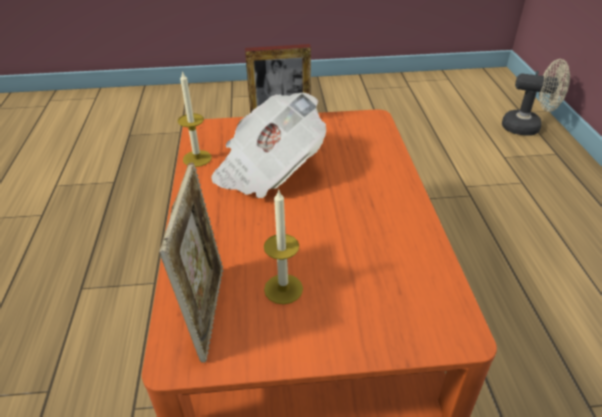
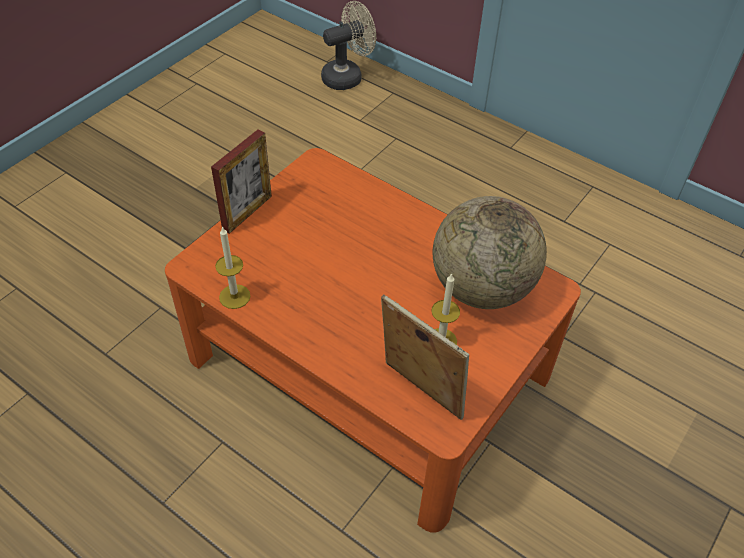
camera: 50 degrees left, 10 degrees up
(267, 169) = (305, 265): newspaper -> none
(382, 277) = (481, 288): none -> globe

